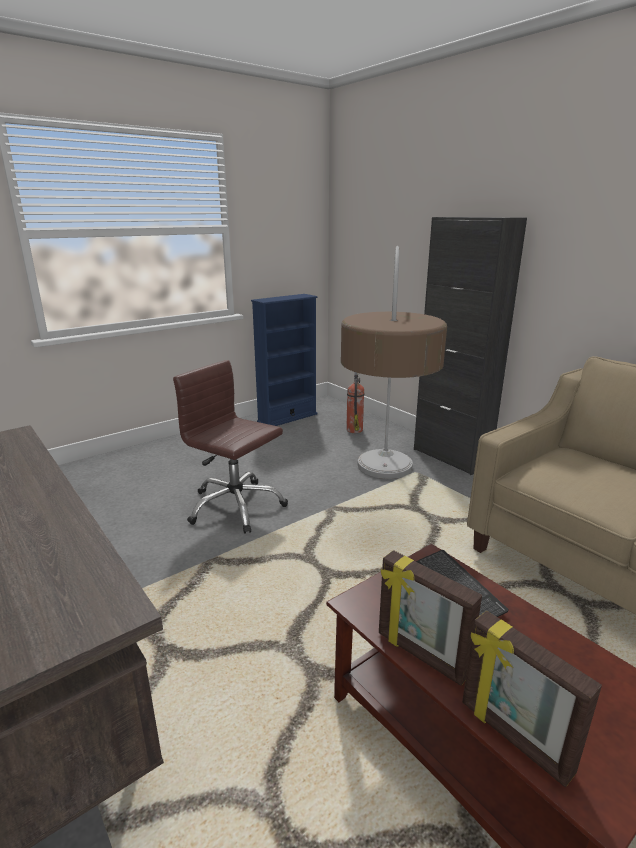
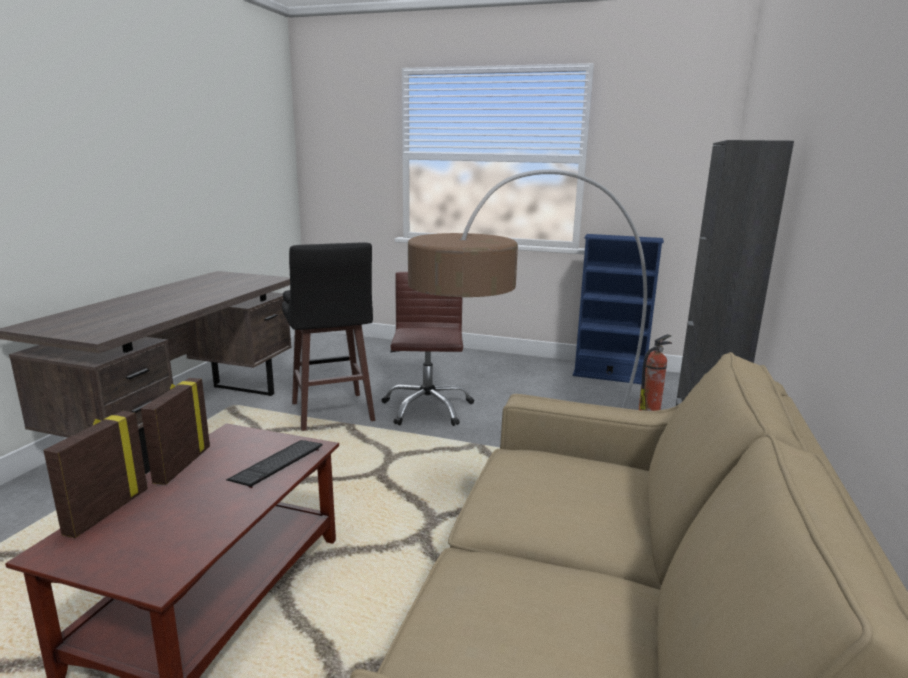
camera: 55 degrees right, 5 degrees down
(170, 562) = (332, 413): none -> black stool

